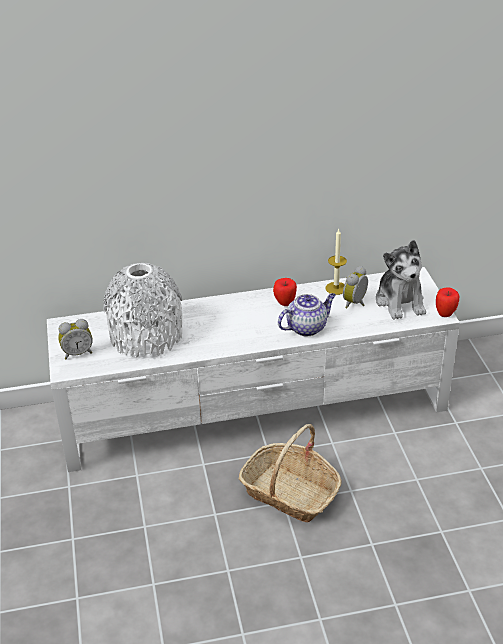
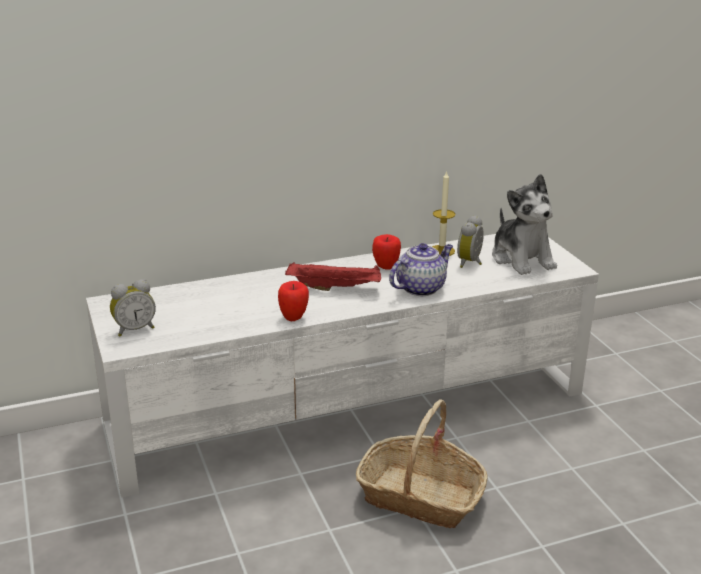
camera: 10 degrees left, 10 degrees down
(146, 336) = (221, 307): white vase -> none
(239, 322) = (335, 288): none -> red tray
(445, 314) = (579, 267): apple -> apple (294, 318)

